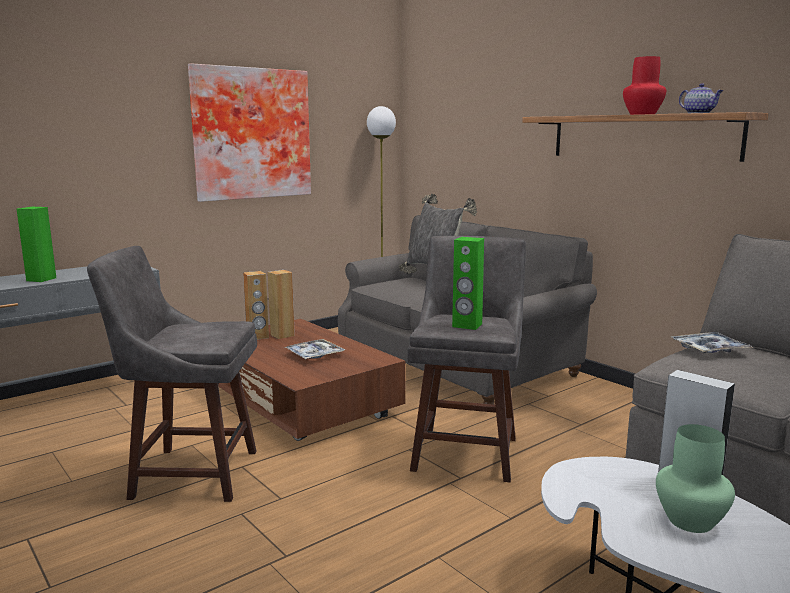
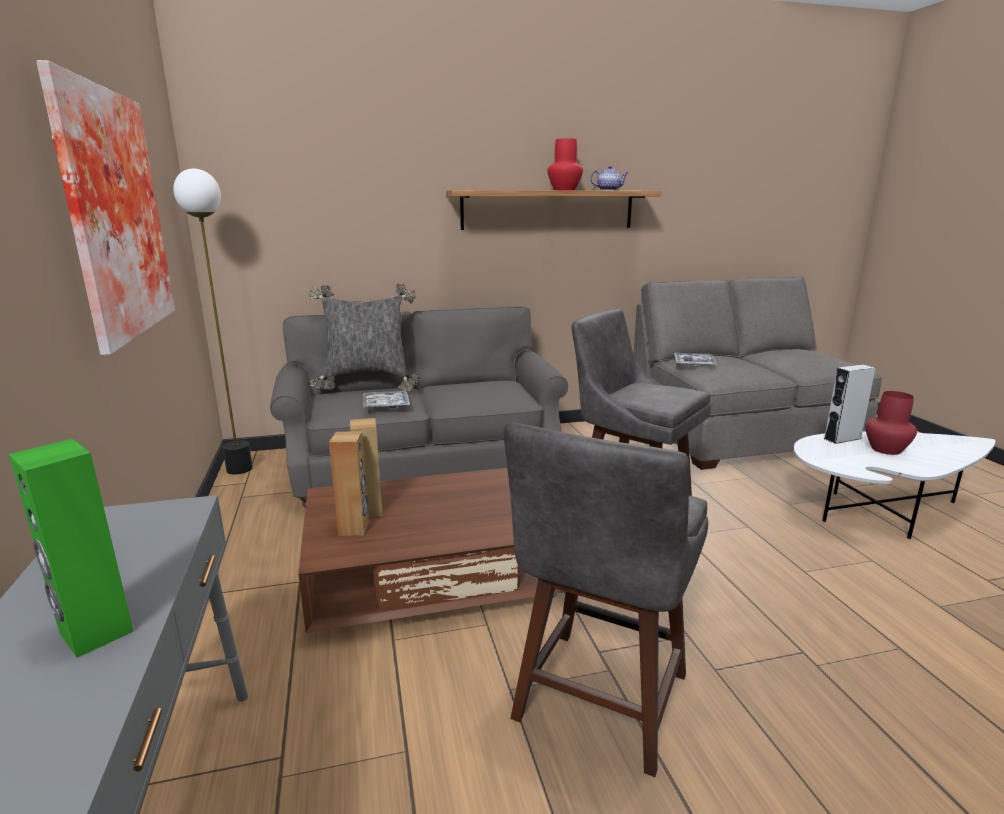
camera: 65 degrees left, 5 degrees up
(314, 355) = (473, 504): tray -> tray (386, 405)
(467, 325) = (662, 395): green speaker -> none
(690, 520) = (885, 449): green vase -> red vase

